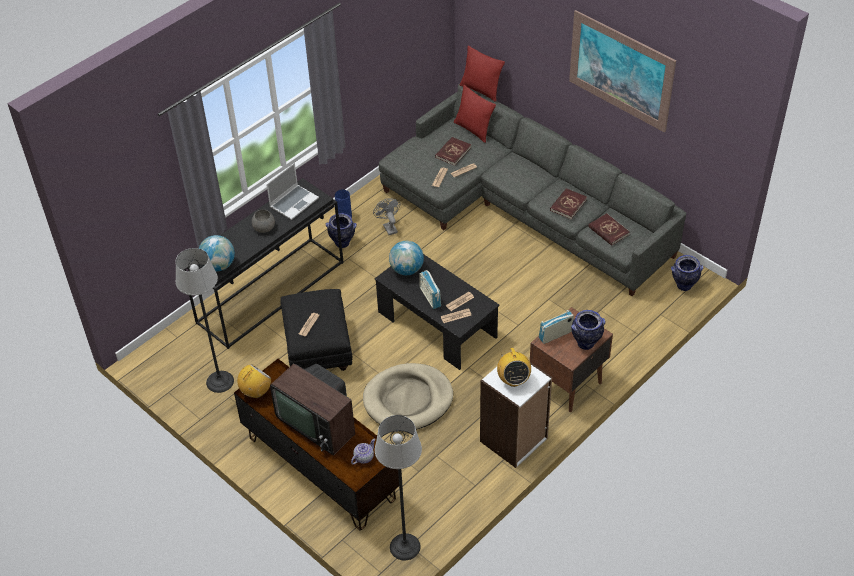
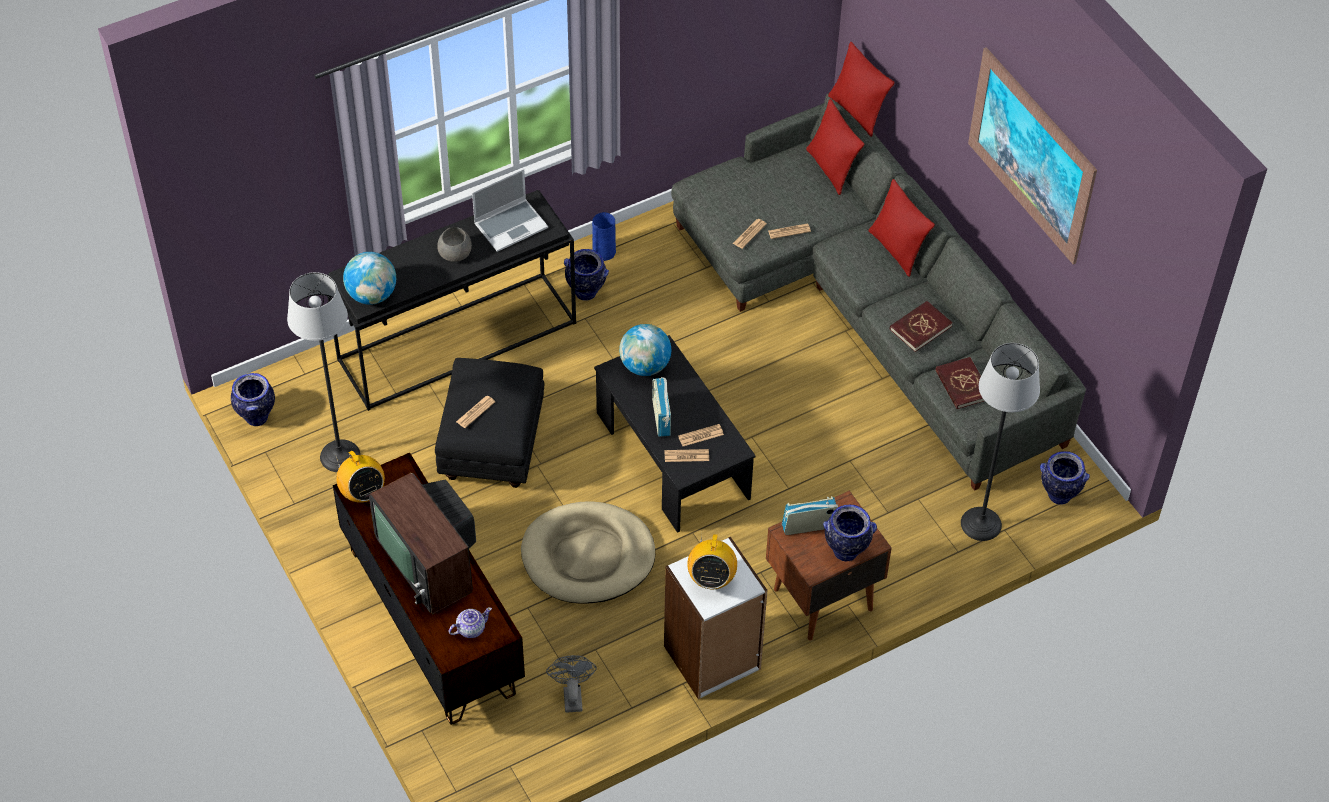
camera: 15 degrees right, 5 degrees up
(154, 372) = (256, 417): none -> vase
(256, 392) = (362, 493): radio -> radio turned 90 degrees clockwise
(388, 227) = (662, 285): grey fan -> grey fan (572, 695)
(404, 547) = (501, 765): floor lamp -> floor lamp (980, 524)
(453, 152) = (785, 198): red book -> none
(533, 165) = (897, 250): none -> red pillow

